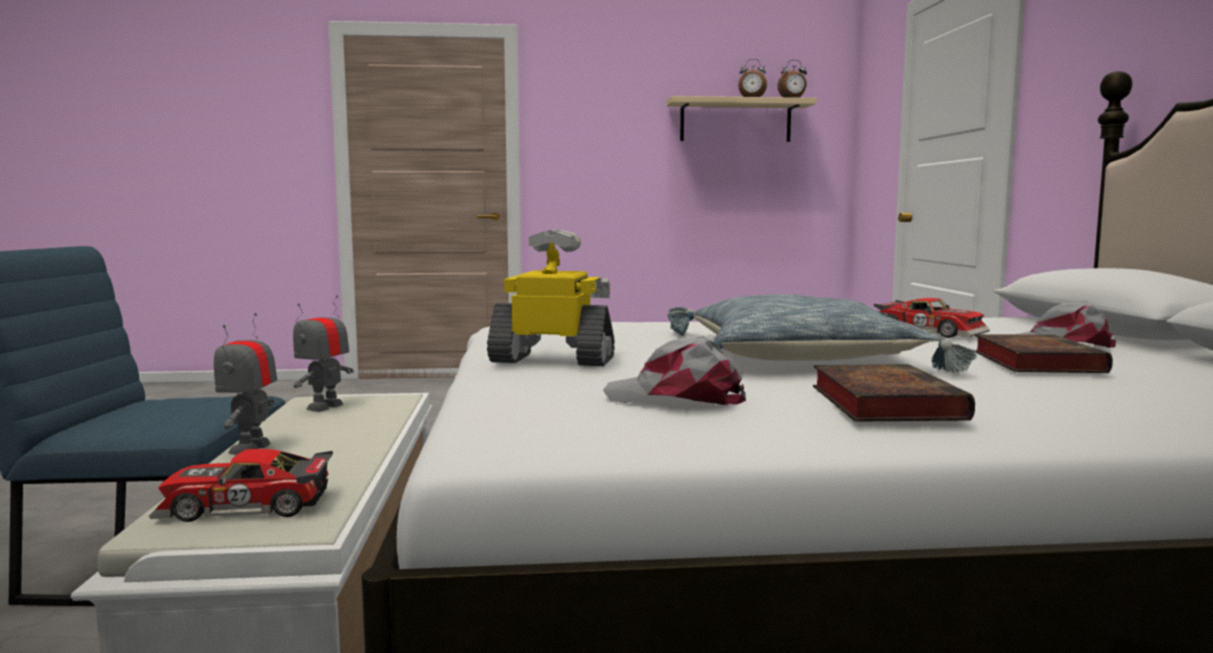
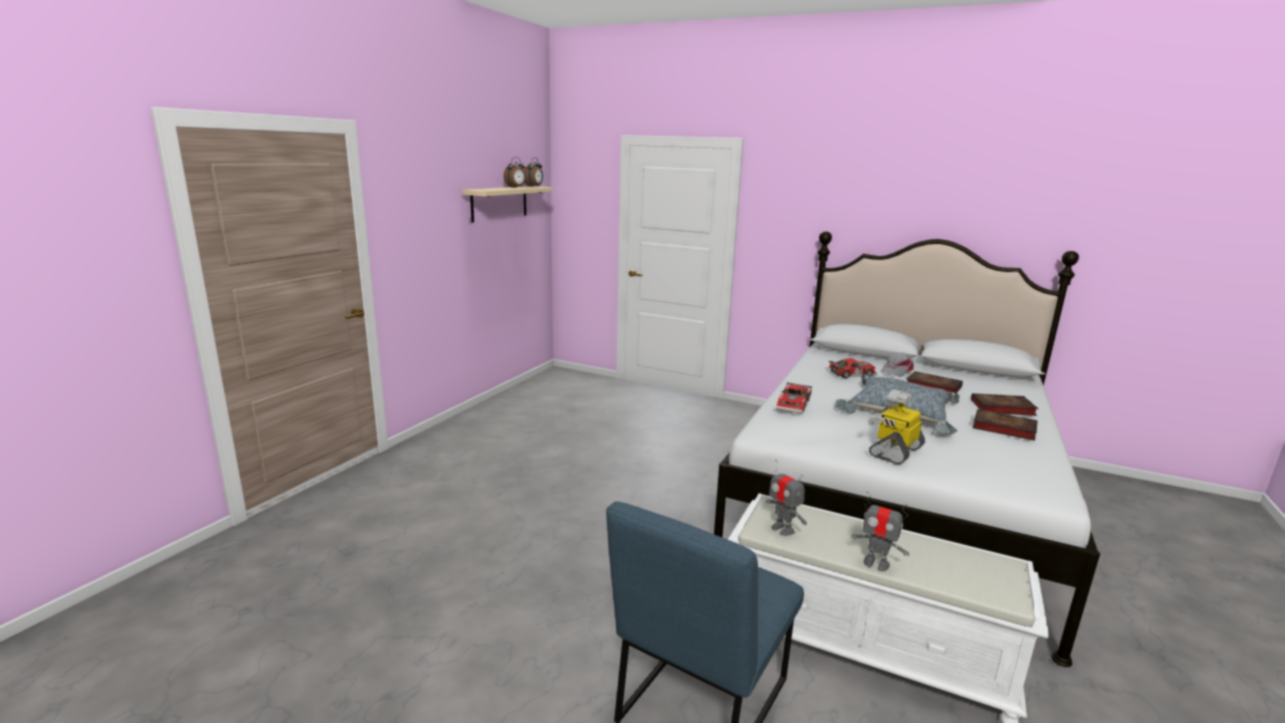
camera: 60 degrees left, 10 degrees up
(246, 507) = (981, 575): toy car -> toy car (795, 404)
(676, 398) = (989, 452): grey cap -> none
(1057, 400) = (1001, 408): none -> book

